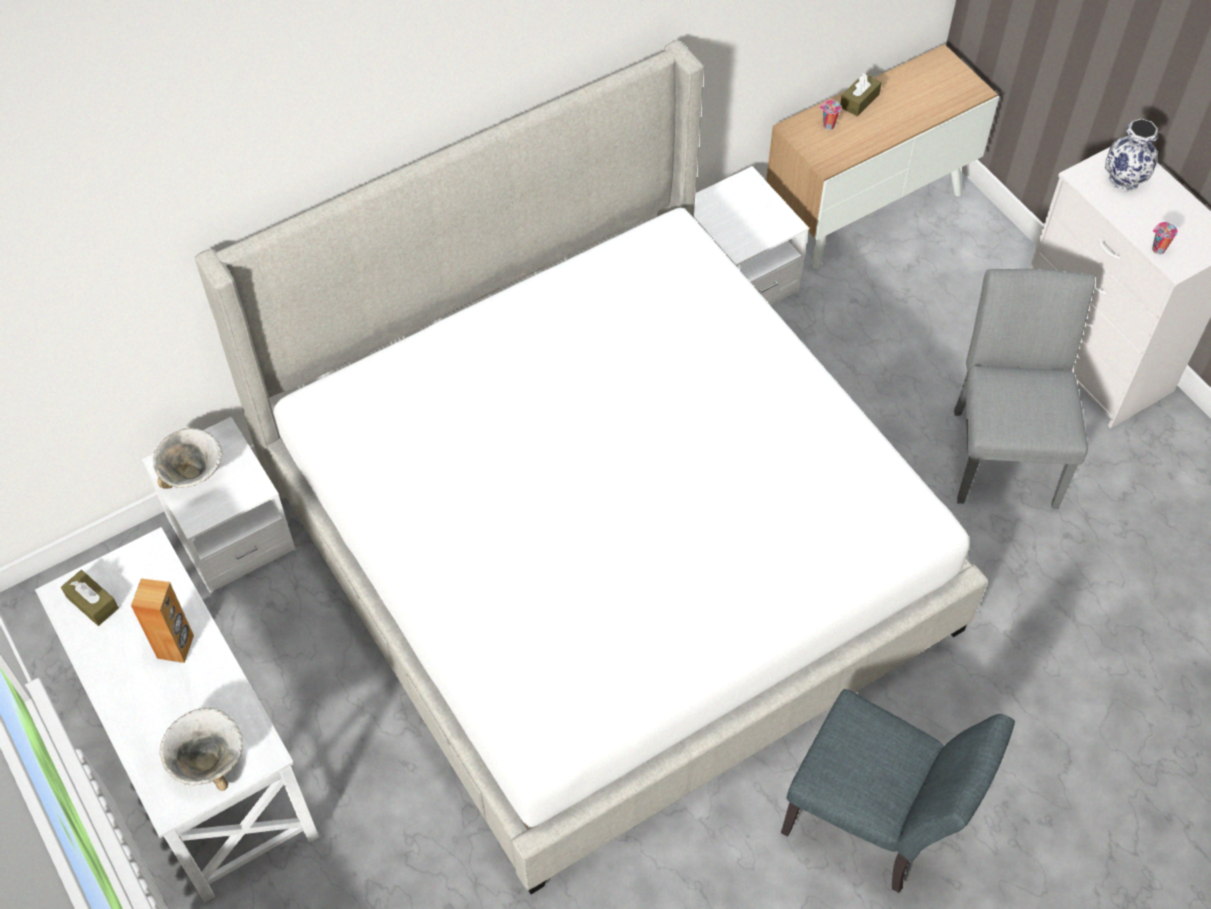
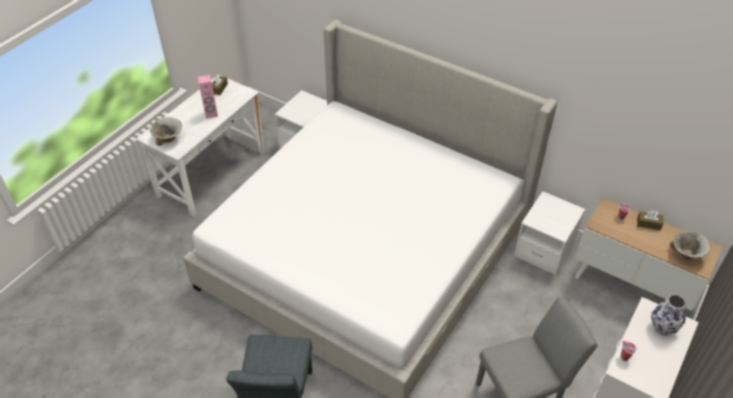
camera: 65 degrees right, 10 degrees down
(176, 647) = (211, 114): brown speaker -> pink speaker
(194, 476) = (302, 105): bowl -> bowl (686, 255)

